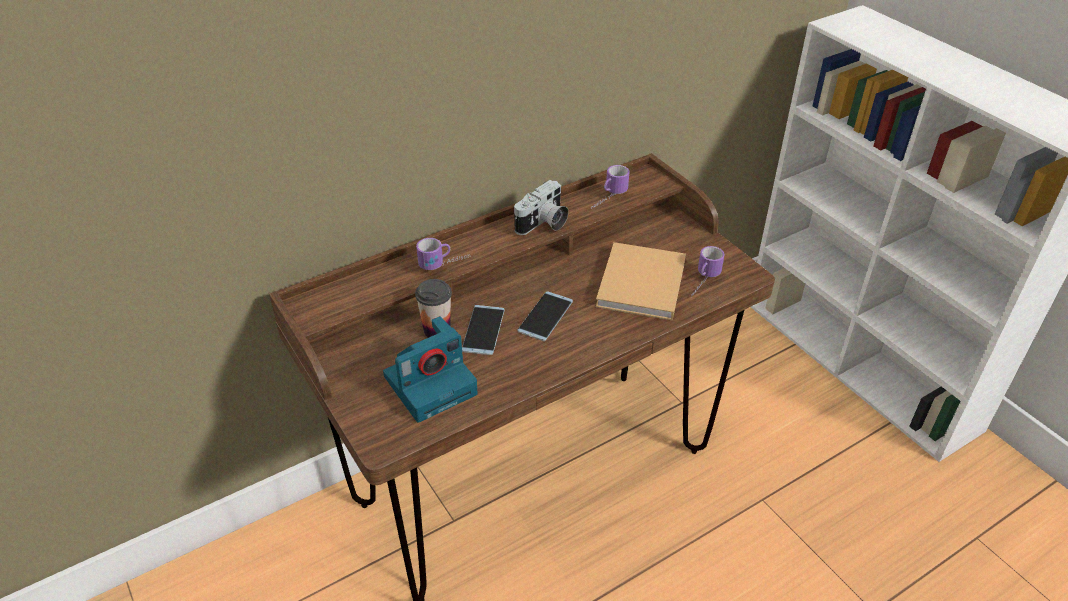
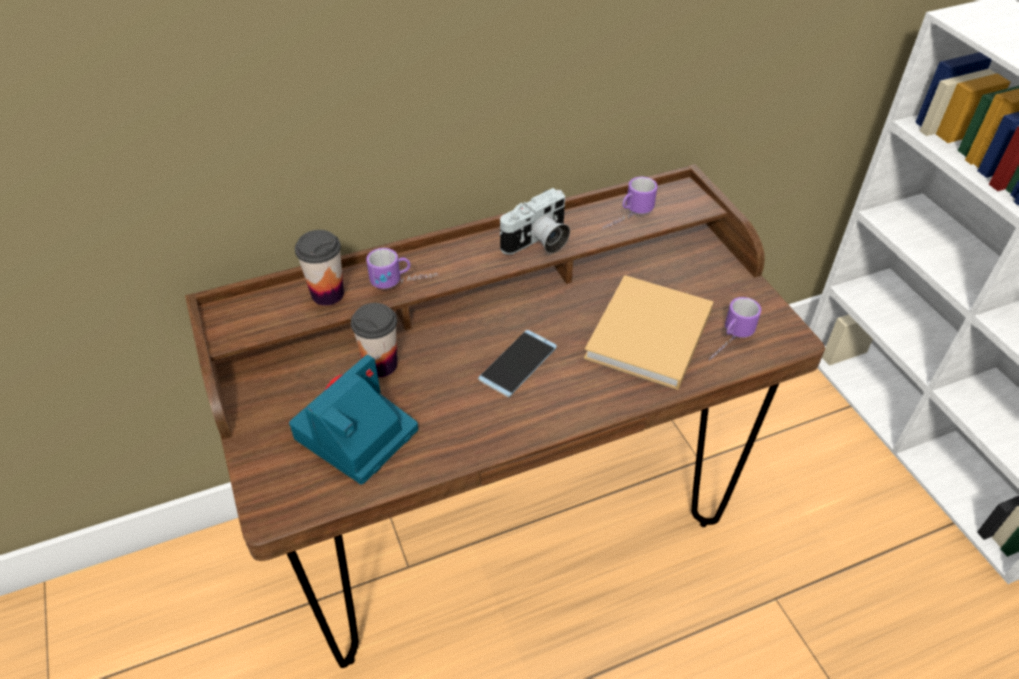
camera: 10 degrees right, 5 degrees up
(385, 280) = (327, 294): none -> cup
(431, 383) = (355, 436): camera -> camera turned 150 degrees clockwise
(483, 330) = (437, 372): phone -> none

